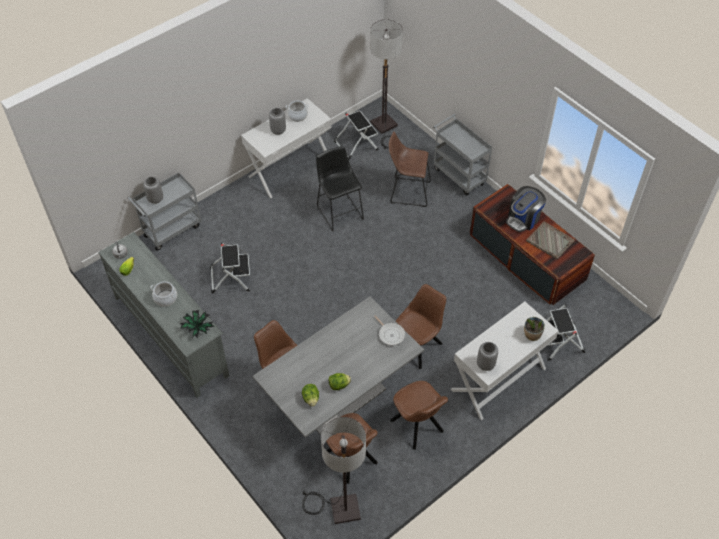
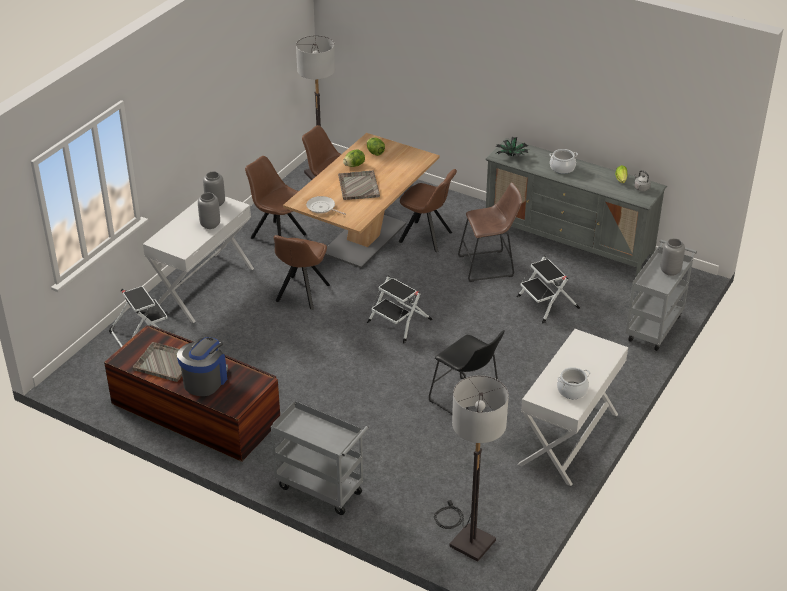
camera: 160 degrees right, 15 degrees down
(278, 131) = (582, 364): grey vase -> grey vase (210, 224)
(340, 397) = (364, 239): grey dining table -> brown dining table
(347, 353) = (358, 186): none -> grey tray
(356, 144) = (497, 500): step ladder -> step ladder (400, 322)
(407, 191) = (386, 451): brown stool -> brown stool (489, 266)
(532, 335) = (171, 234): potted plant -> none

